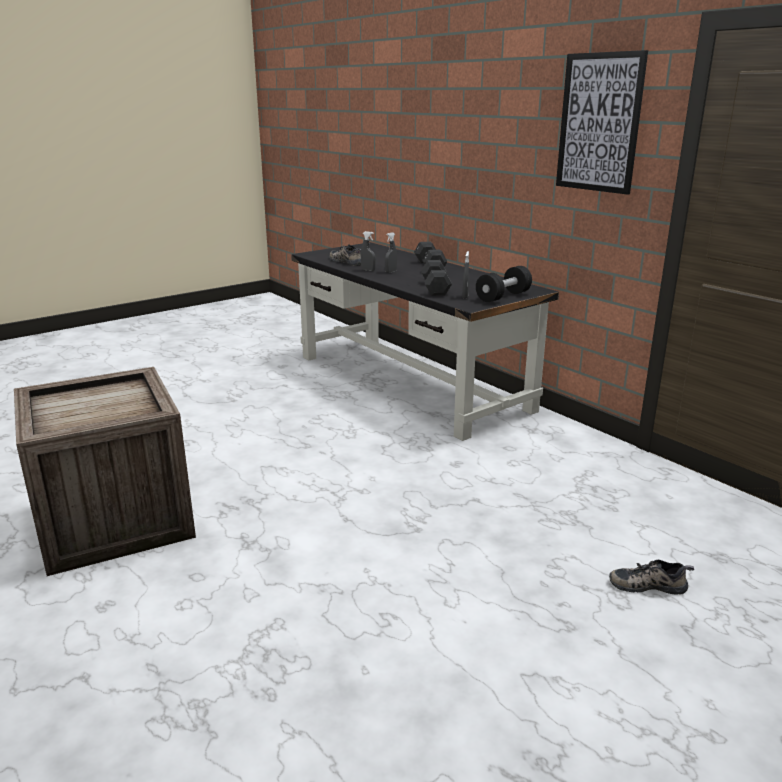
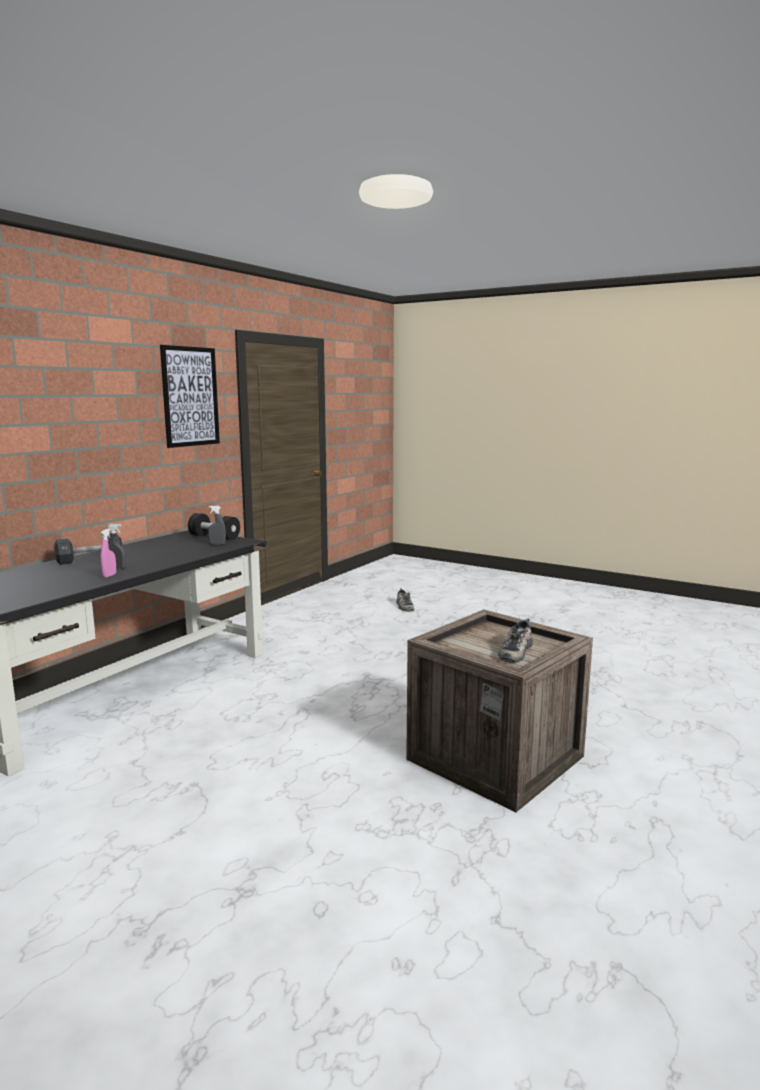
camera: 110 degrees left, 10 degrees down
(347, 261) = (53, 588): shoe -> shoe (515, 651)
(368, 270) = (109, 575): grey spray bottle -> pink spray bottle
(435, 288) = (189, 552): black dumbbell -> none

